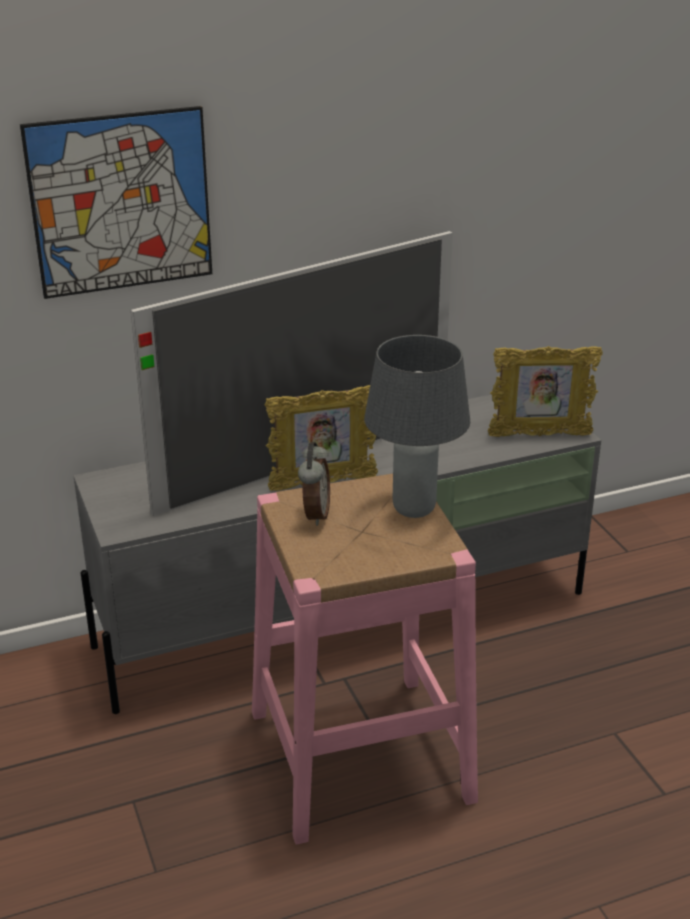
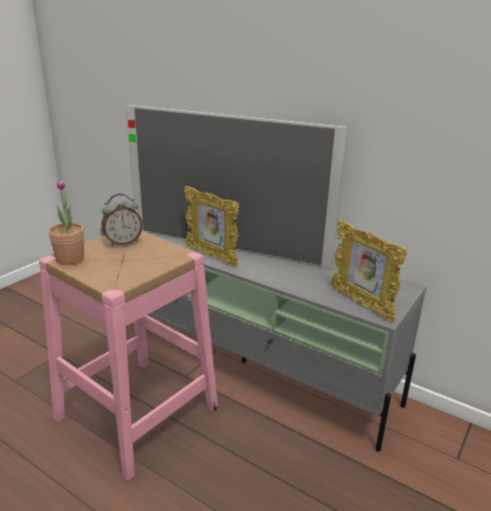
camera: 55 degrees right, 5 degrees down
(121, 202) = (182, 61): picture -> none
(329, 566) = (70, 259): none -> potted plant
(414, 509) = (154, 265): grey table lamp -> none

